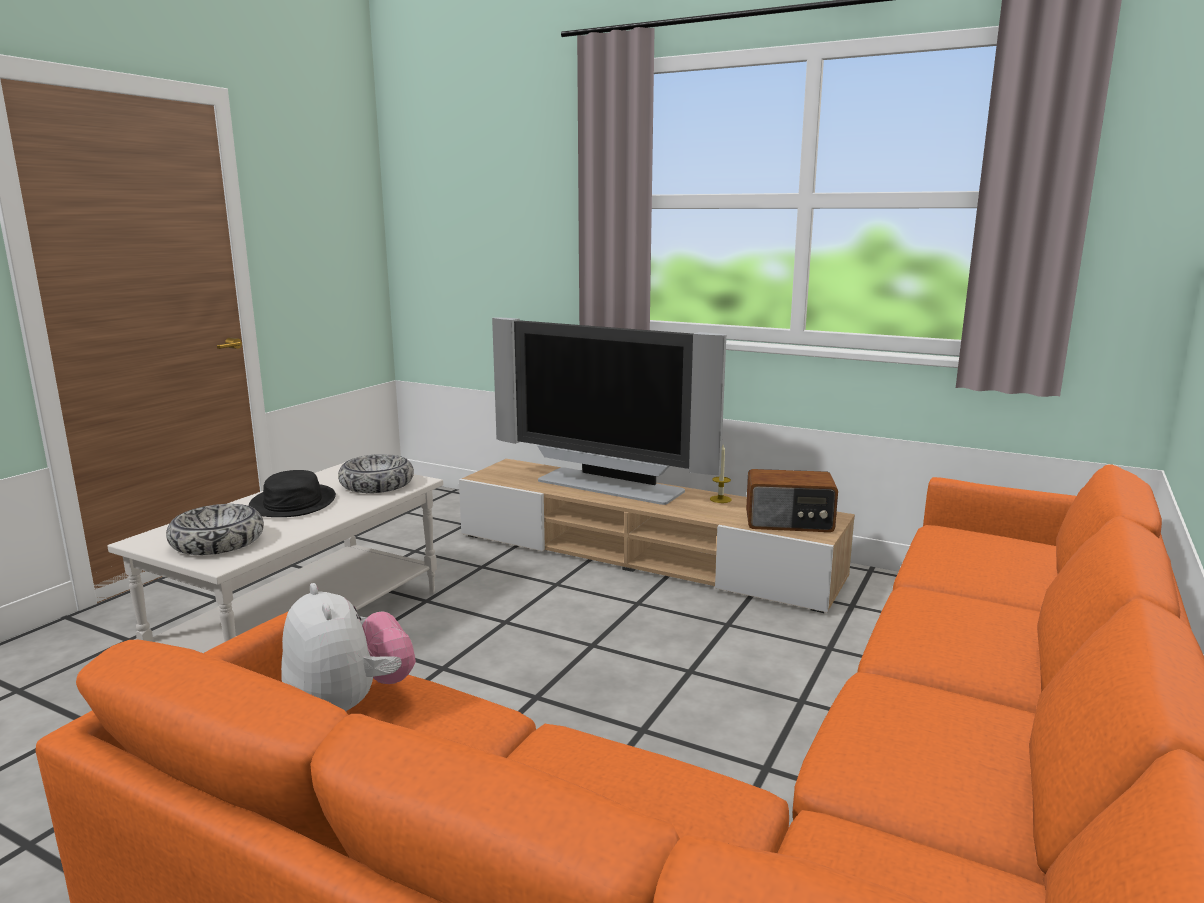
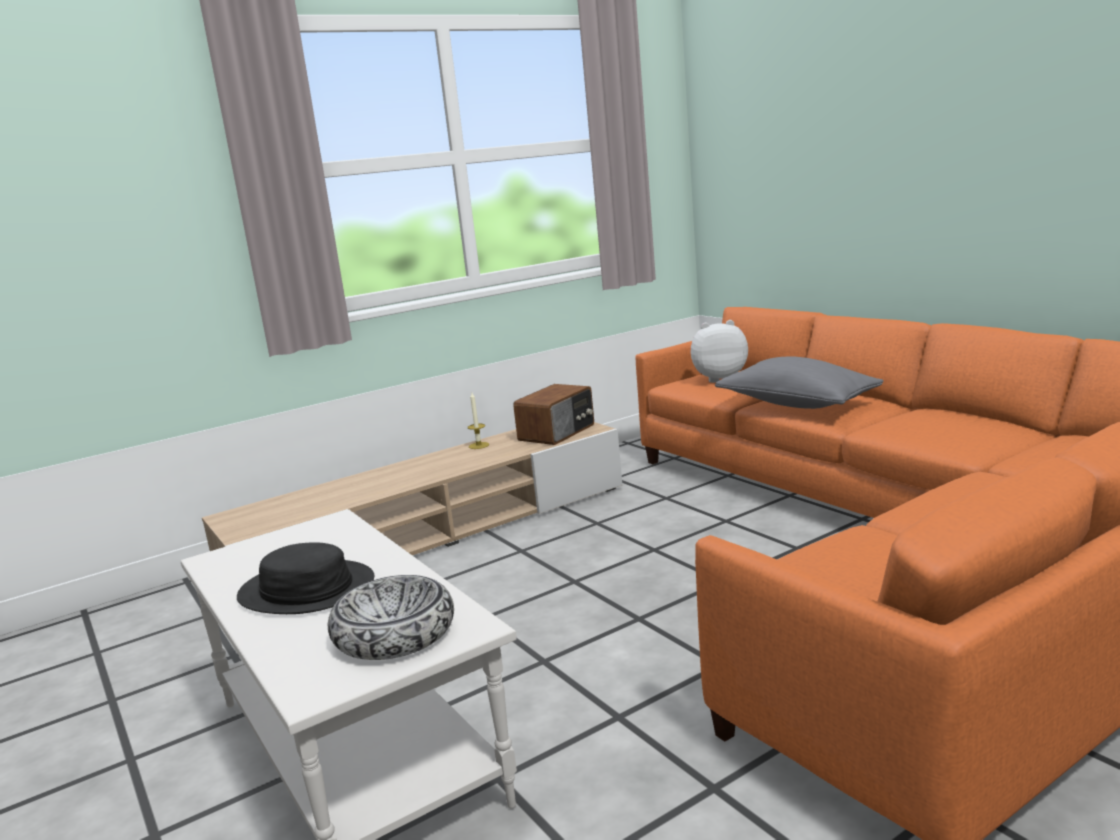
camera: 60 degrees left, 0 degrees up
(350, 705) = (838, 573): plush toy -> plush toy (718, 378)
(377, 484) = (314, 541): bowl -> none
(608, 487) = (380, 480): television -> none
(932, 613) = (797, 404): none -> grey pillow

